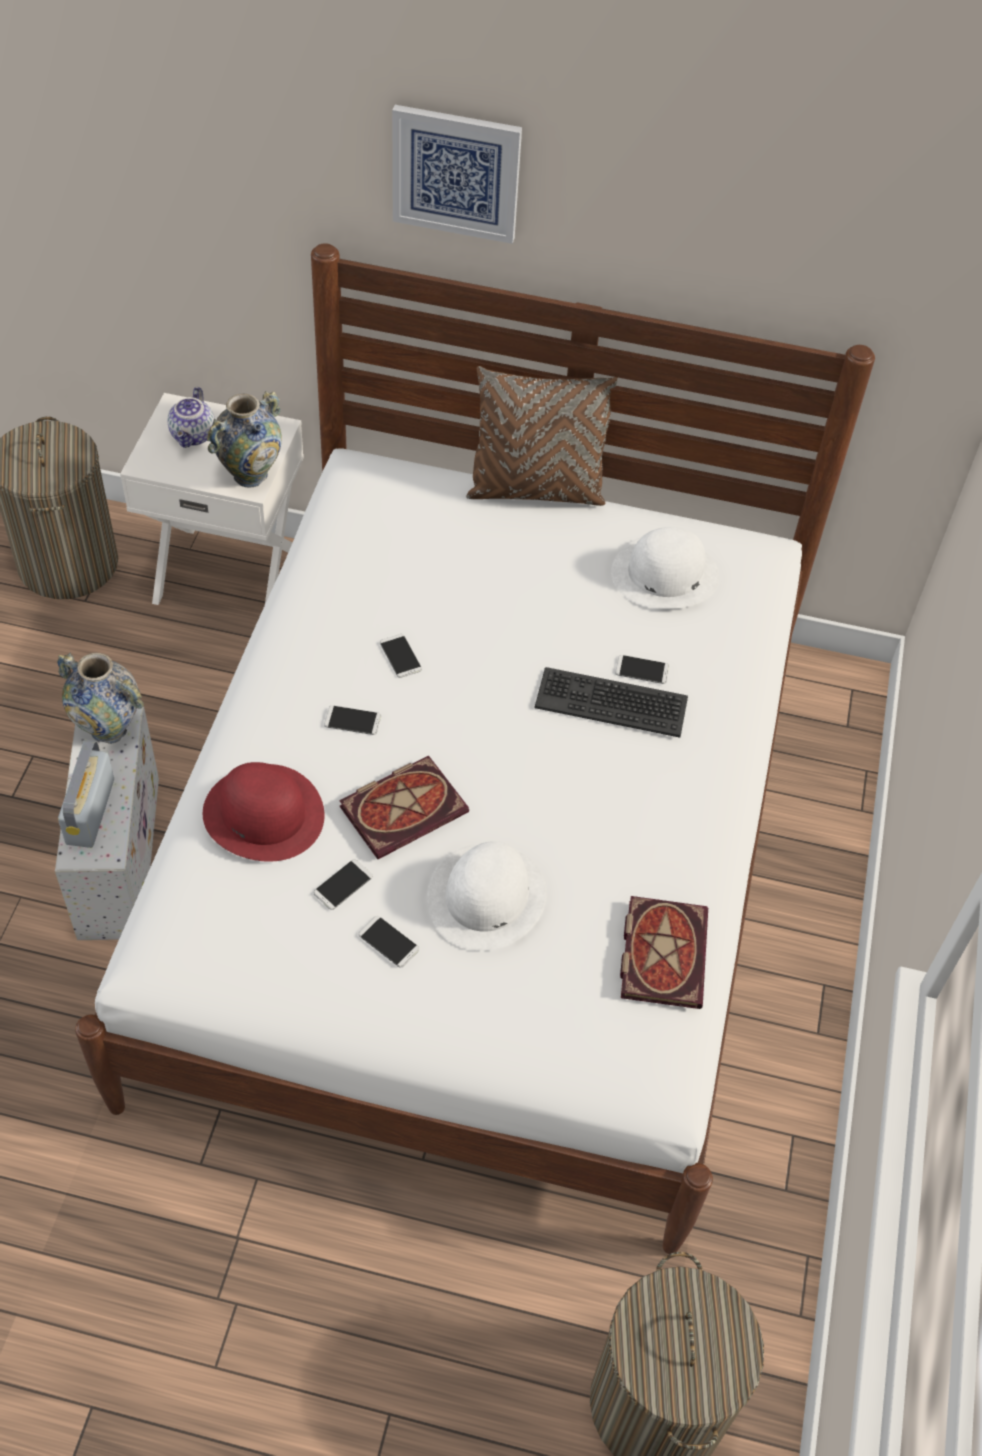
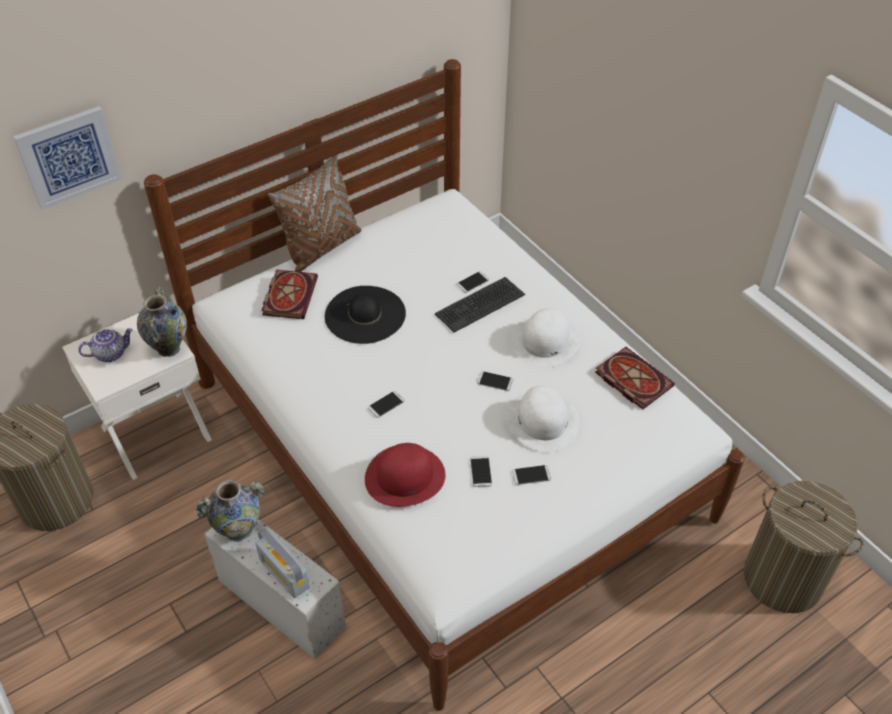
camera: 45 degrees left, 5 degrees down
(194, 436) = (111, 353): teapot -> teapot turned 75 degrees counterclockwise
(400, 656) = (367, 361): phone -> phone (495, 381)
(405, 807) = (460, 418): book -> book (289, 295)
(456, 173) = (211, 85): picture -> picture (69, 157)
(470, 604) = (365, 314): none -> black hat
(664, 574) = (427, 238): white hat -> white hat (545, 341)

